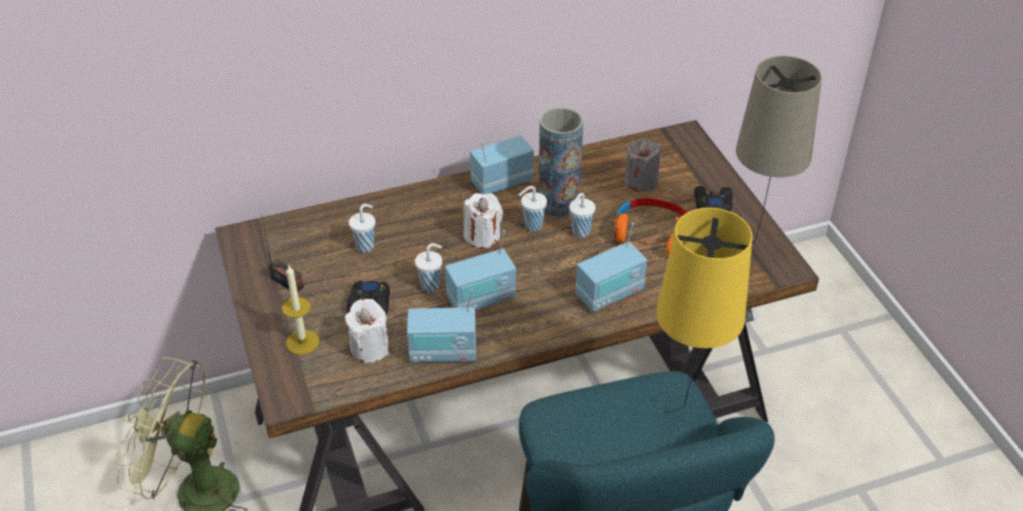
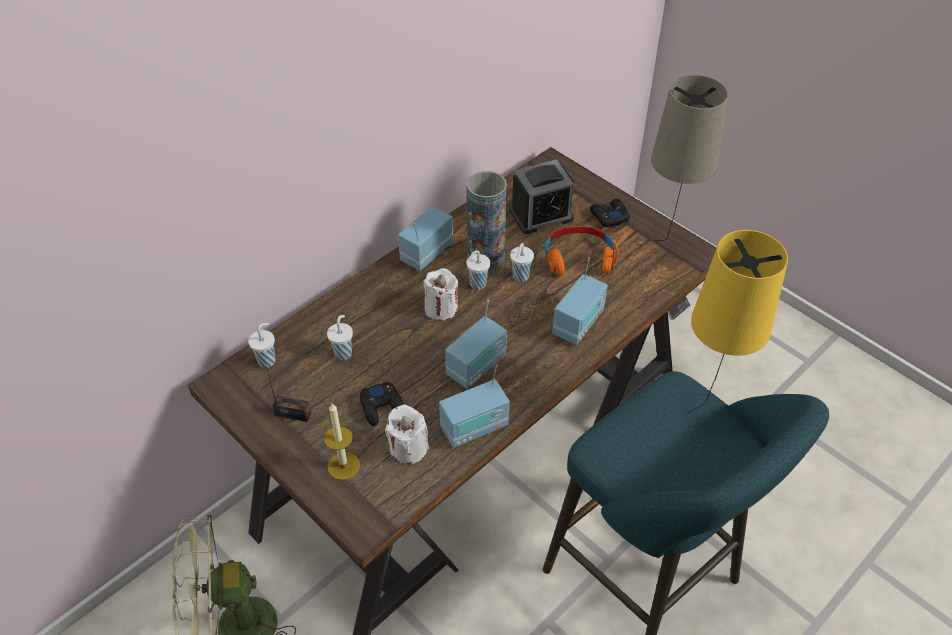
camera: 25 degrees left, 5 degrees up
(431, 285) = (425, 369): white cup -> white cup (267, 360)
(641, 181) = (541, 215): grey candle -> alarm clock

